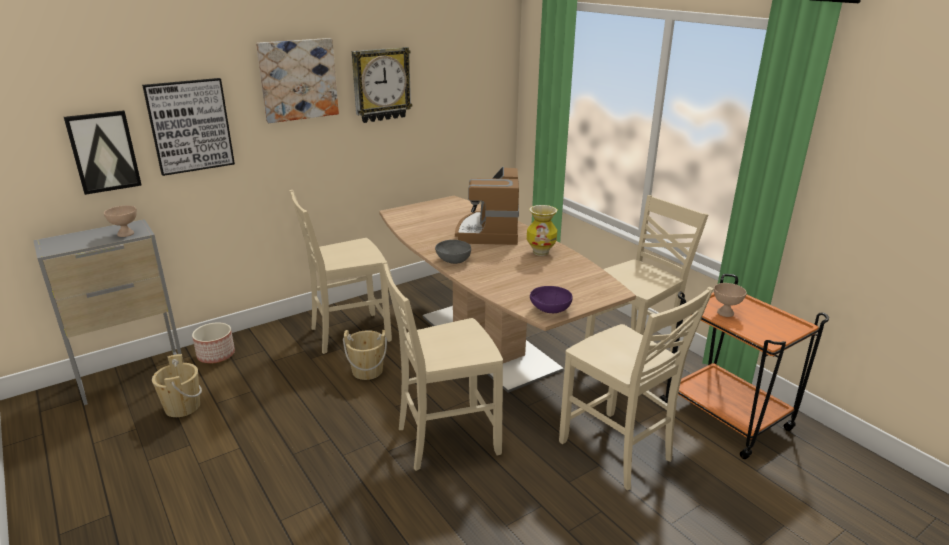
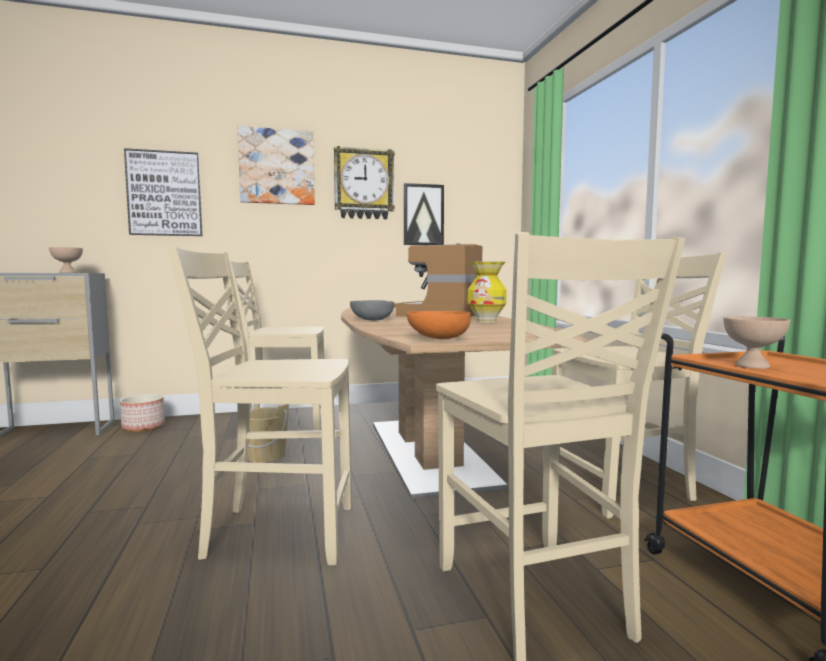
camera: 20 degrees right, 20 degrees down
(103, 152) = (80, 204): picture -> picture (423, 215)
(182, 407) = (55, 456): beige bucket -> none
(550, 310) = (437, 339): purple bowl -> orange bowl

